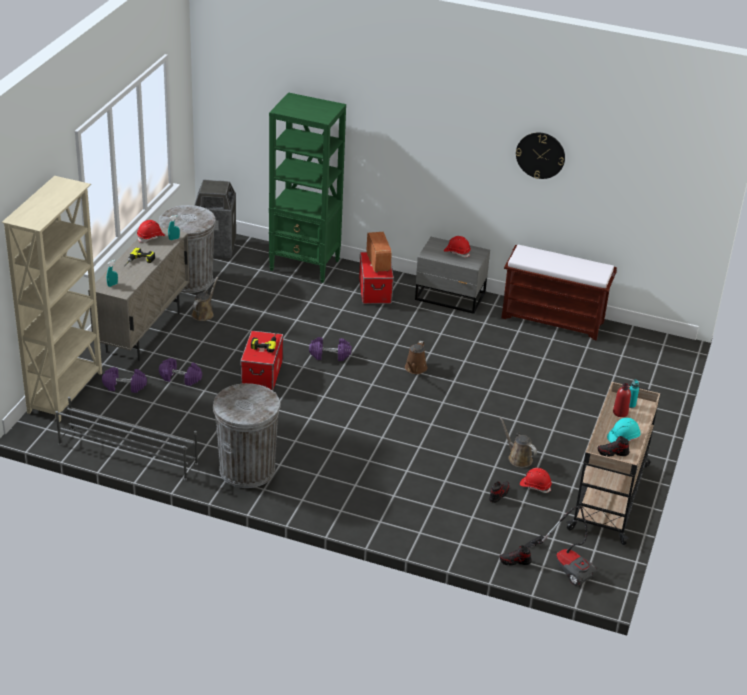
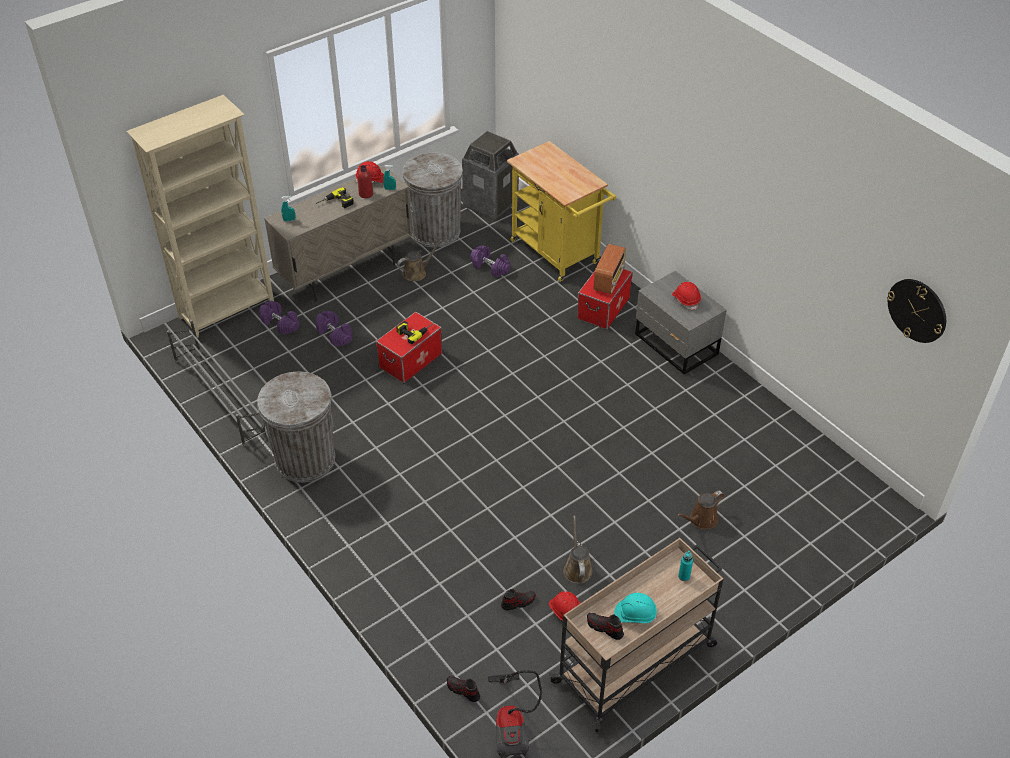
camera: 35 degrees right, 10 degrees up
(305, 266) = (558, 254): green bookcase -> yellow cart
(330, 355) = (493, 365): purple dumbbell -> purple dumbbell (490, 267)
(415, 369) = (563, 415): brown watering can -> brown watering can (701, 520)
(540, 155) = (784, 224): wall clock -> wall clock (917, 310)
(553, 319) = (767, 416): brown bench -> none
(620, 413) = (662, 580): red bottle -> red bottle (366, 194)

